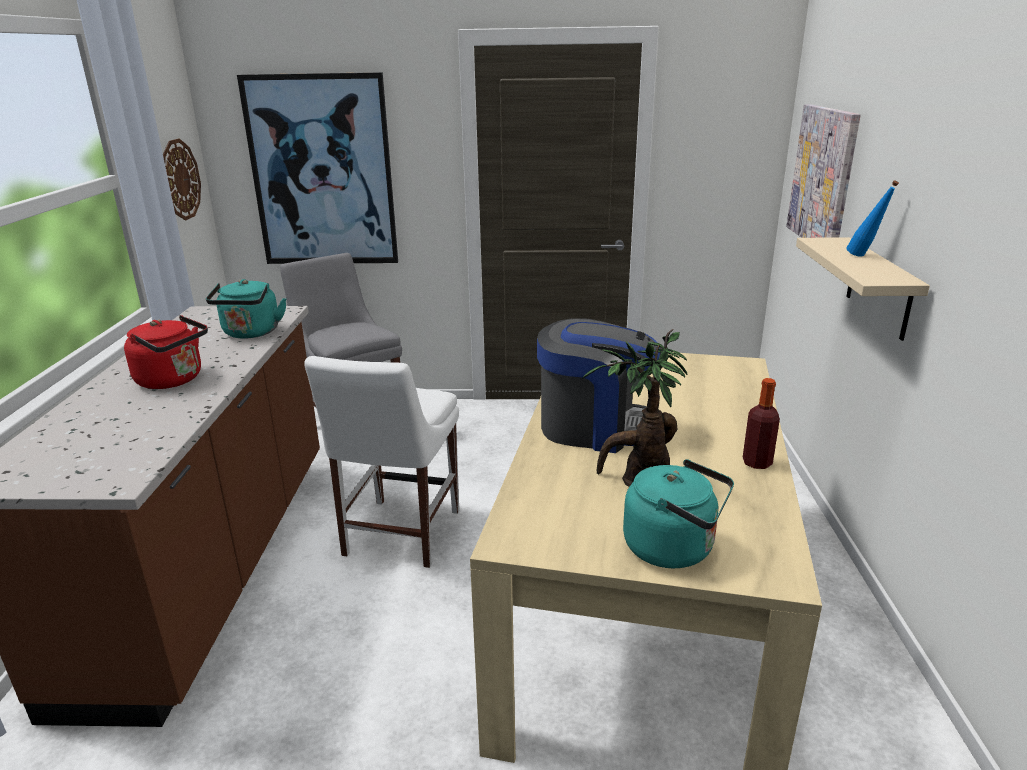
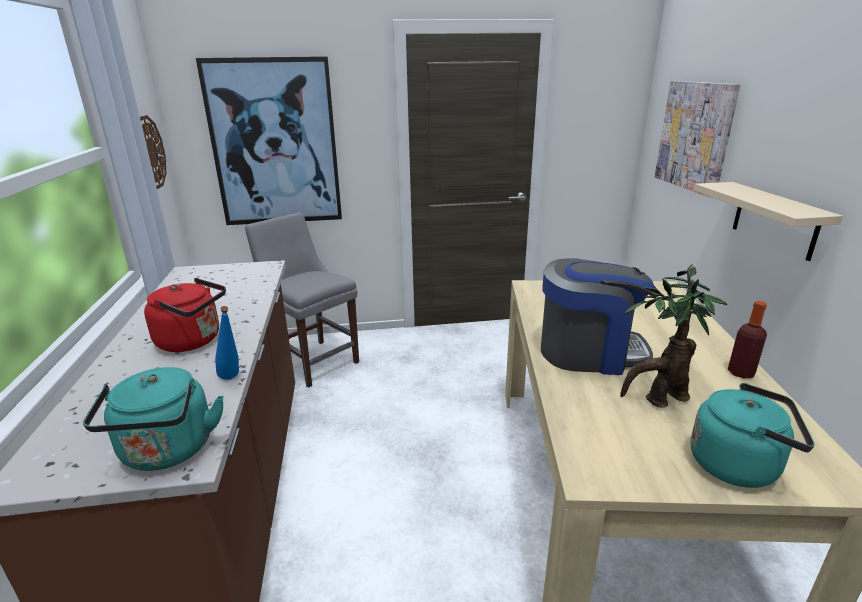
camera: 10 degrees left, 0 degrees up
(251, 333) = (246, 289): turquoise kettle -> turquoise kettle (167, 452)
(399, 536) = (388, 456): white chair -> none
(864, 257) = (765, 196): blue bottle -> blue bottle (233, 379)

